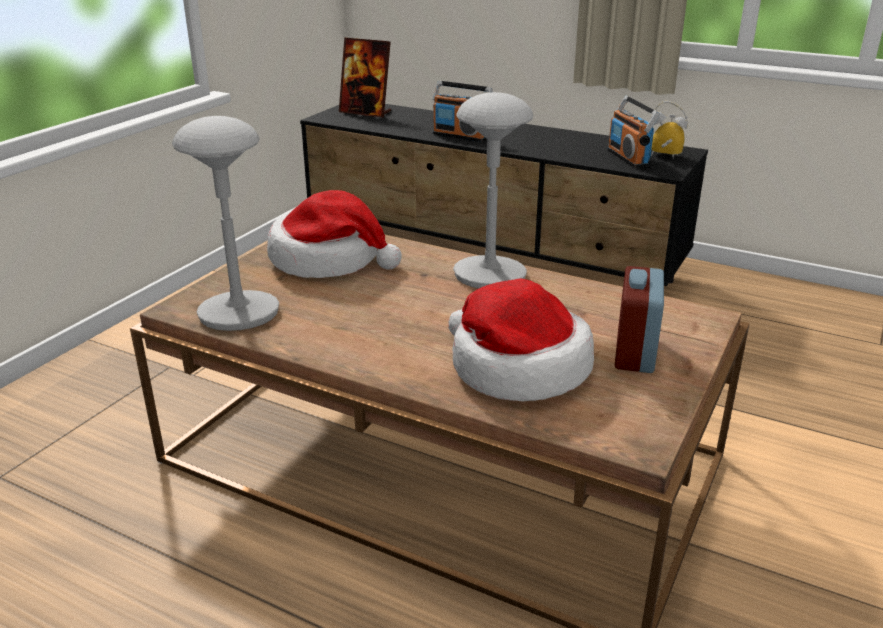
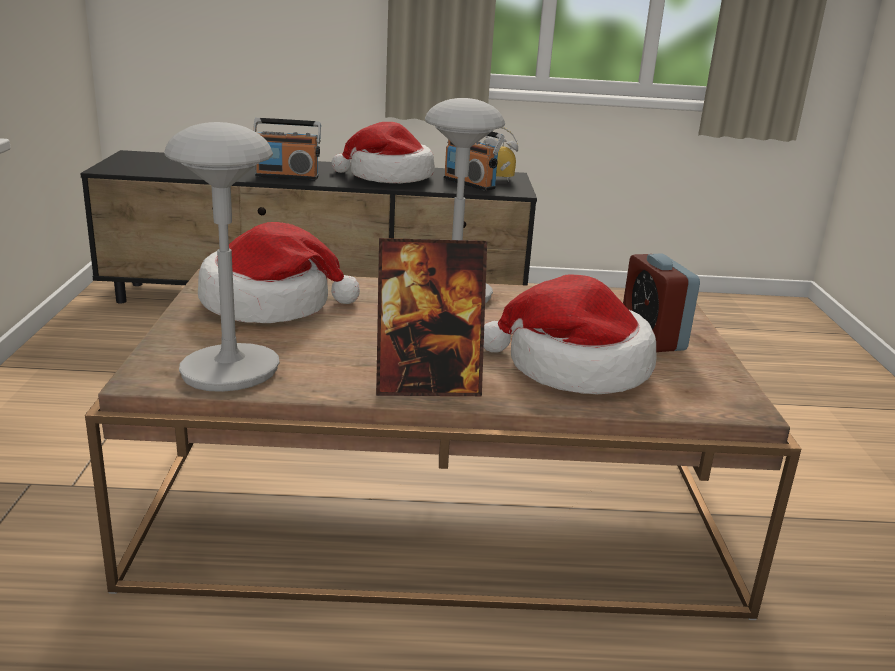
camera: 30 degrees left, 5 degrees down
(365, 112) = (153, 161): picture frame -> picture frame (427, 385)
(553, 144) = (388, 177): none -> hat

